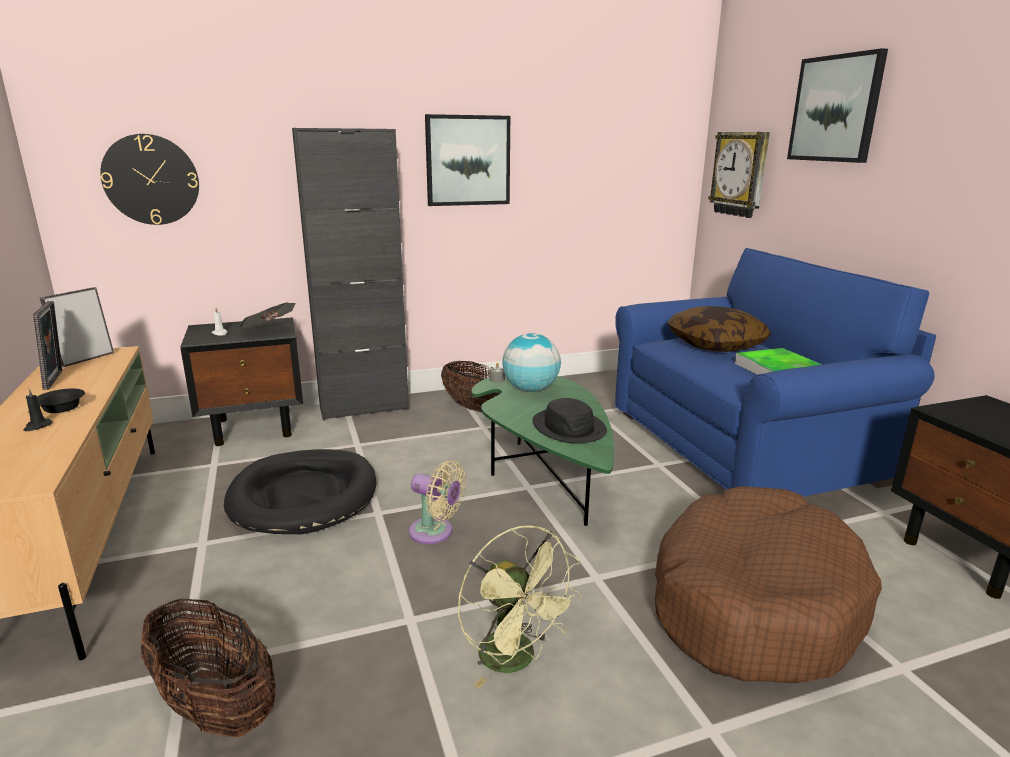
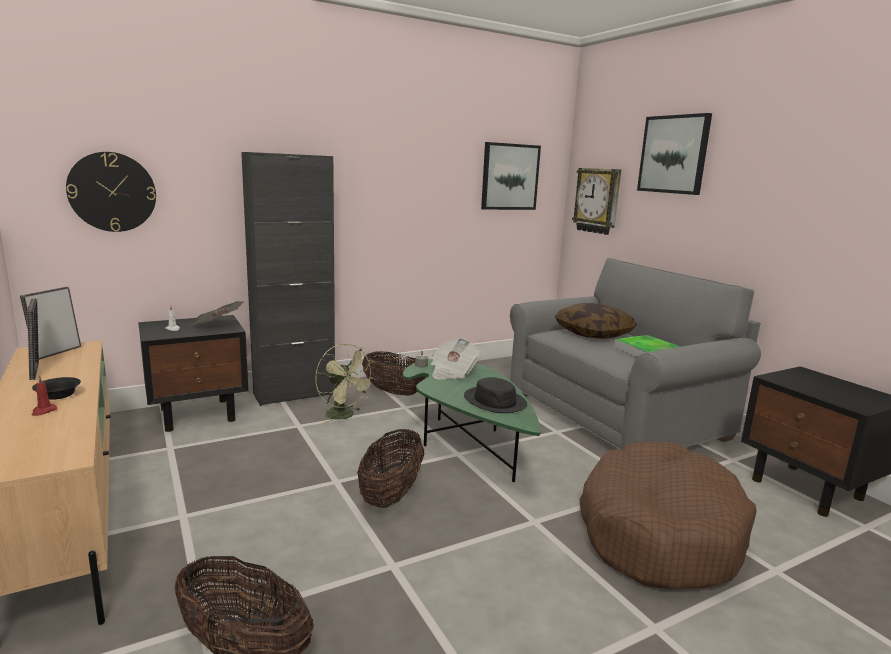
camera: 10 degrees left, 5 degrees down
(37, 426) = (43, 411): black candle -> red candle
(304, 496) = (265, 471): black dog bed -> none
(435, 532) = (391, 494): beige fan -> basket
(467, 160) = (385, 184): picture -> picture (509, 177)
(516, 660) = (491, 590): green fan -> green fan (344, 416)
(531, 389) = (452, 372): globe -> newspaper
(741, 446) = (615, 414): blue sofa -> grey sofa

